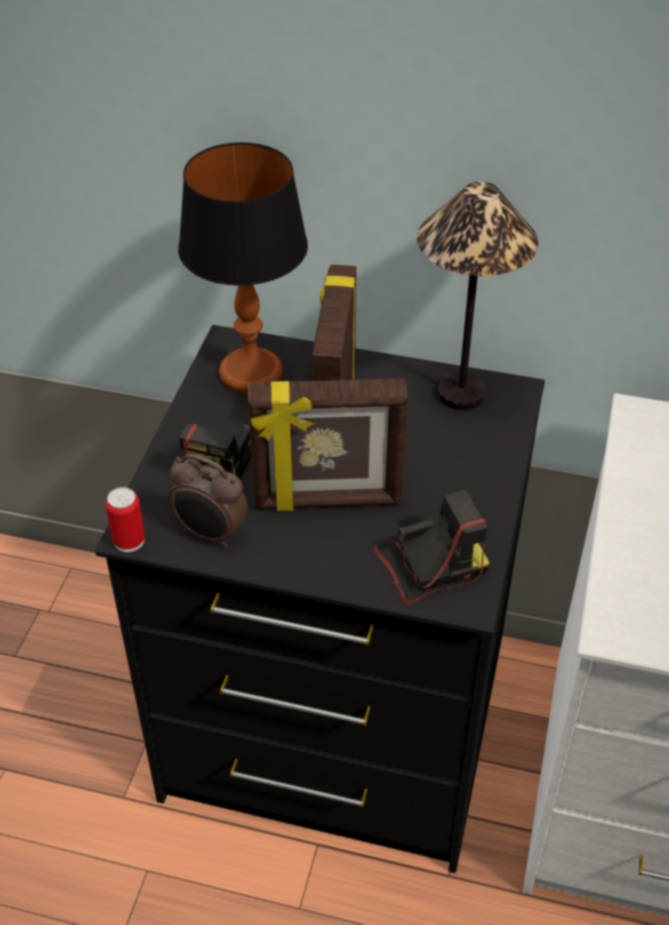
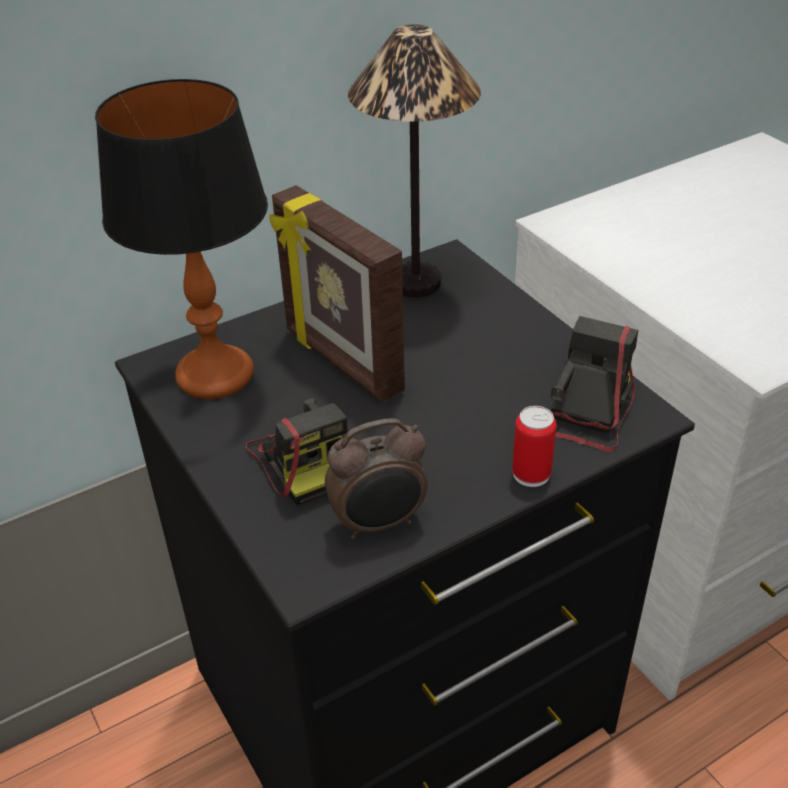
camera: 45 degrees left, 5 degrees down
(129, 540) = (311, 589): can -> can (531, 474)
(328, 501) = (437, 424): picture frame -> none

